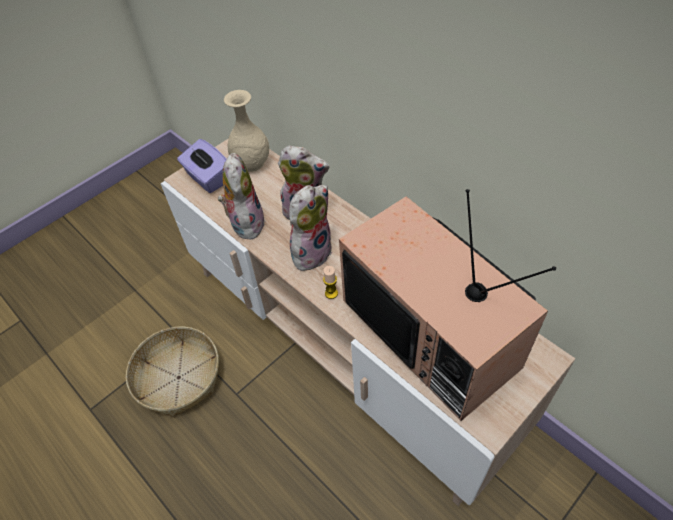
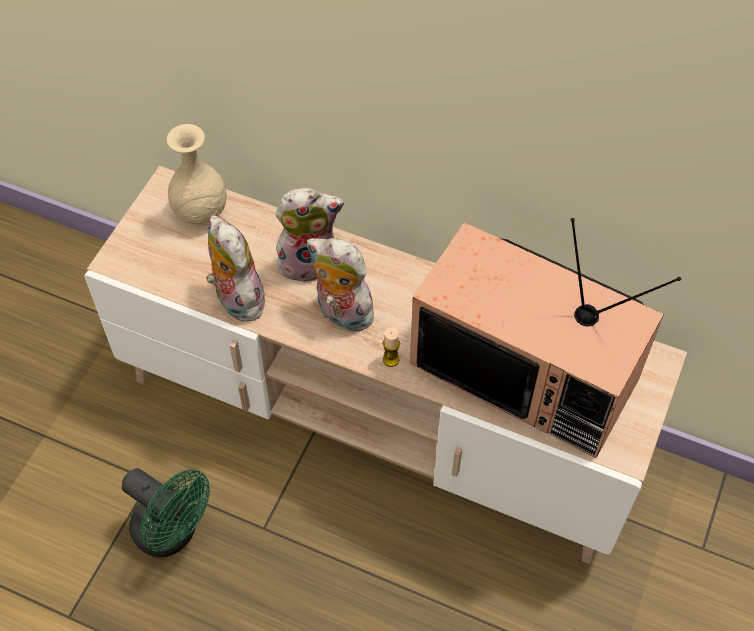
camera: 25 degrees left, 5 degrees up
(178, 377) = (173, 533): basket -> green fan
(208, 178) = (151, 250): purple tissue box -> none
(311, 251) = (341, 314): plush toy -> plush toy turned 75 degrees counterclockwise

